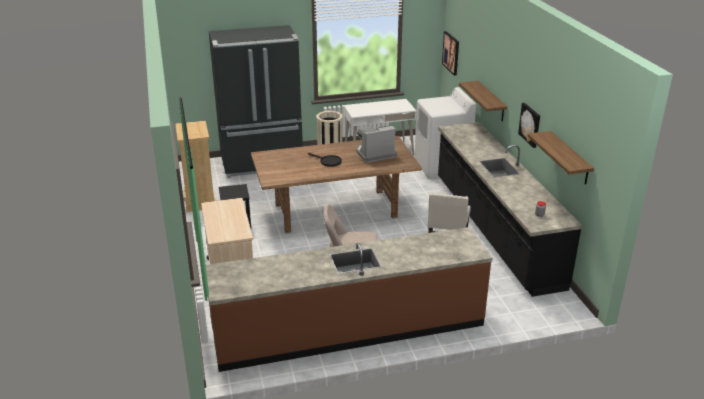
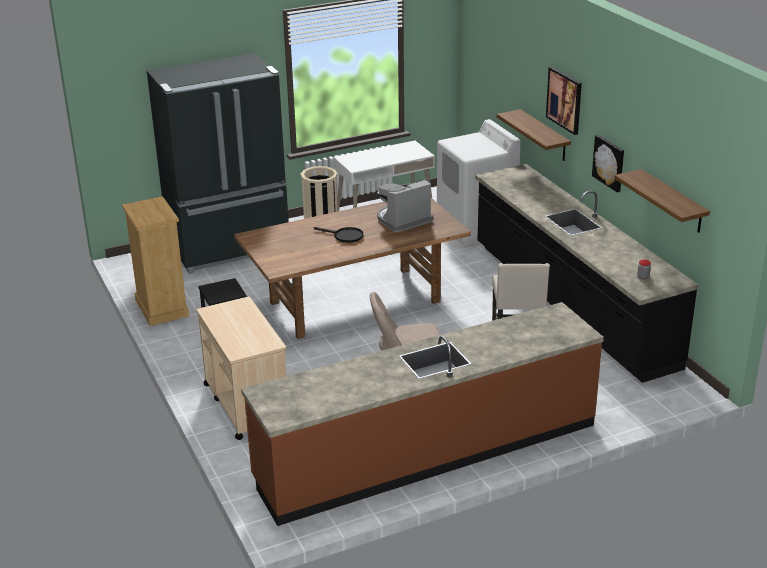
camera: 10 degrees left, 0 degrees up
(451, 53) = (472, 73): picture -> picture (564, 100)

